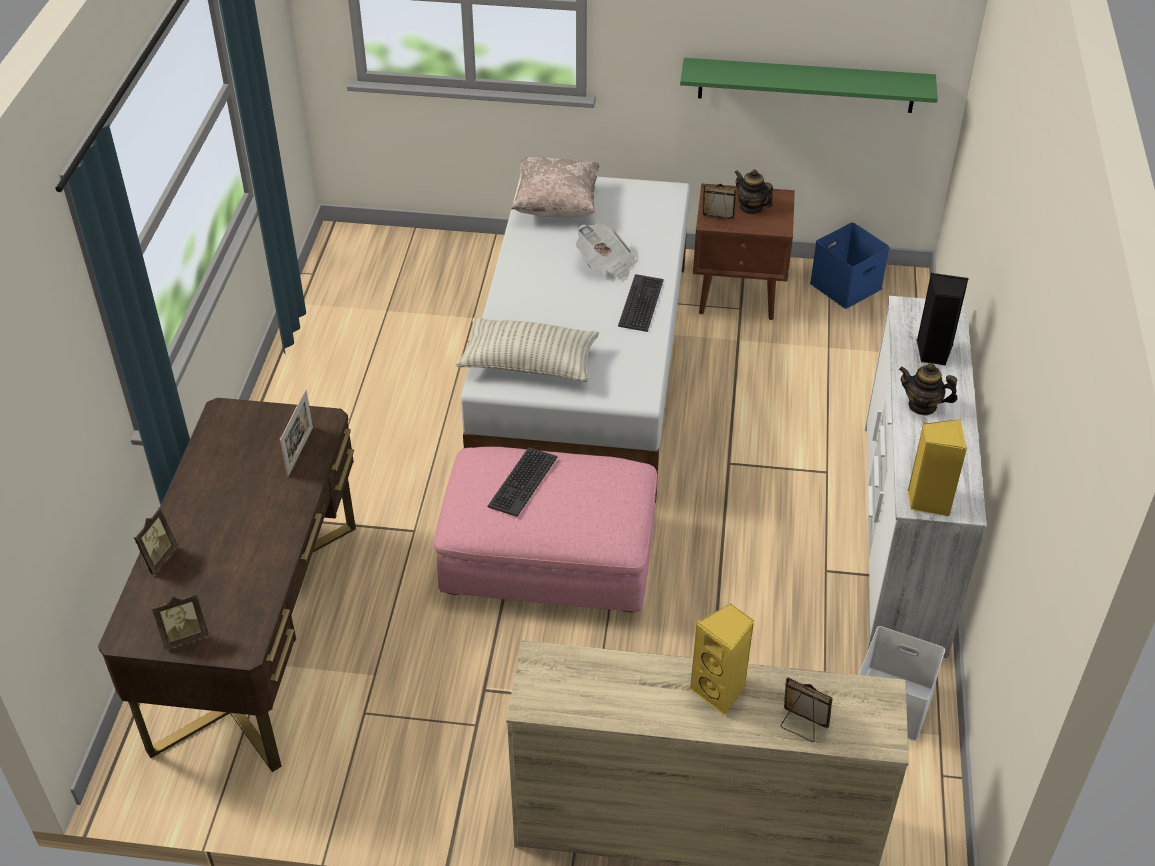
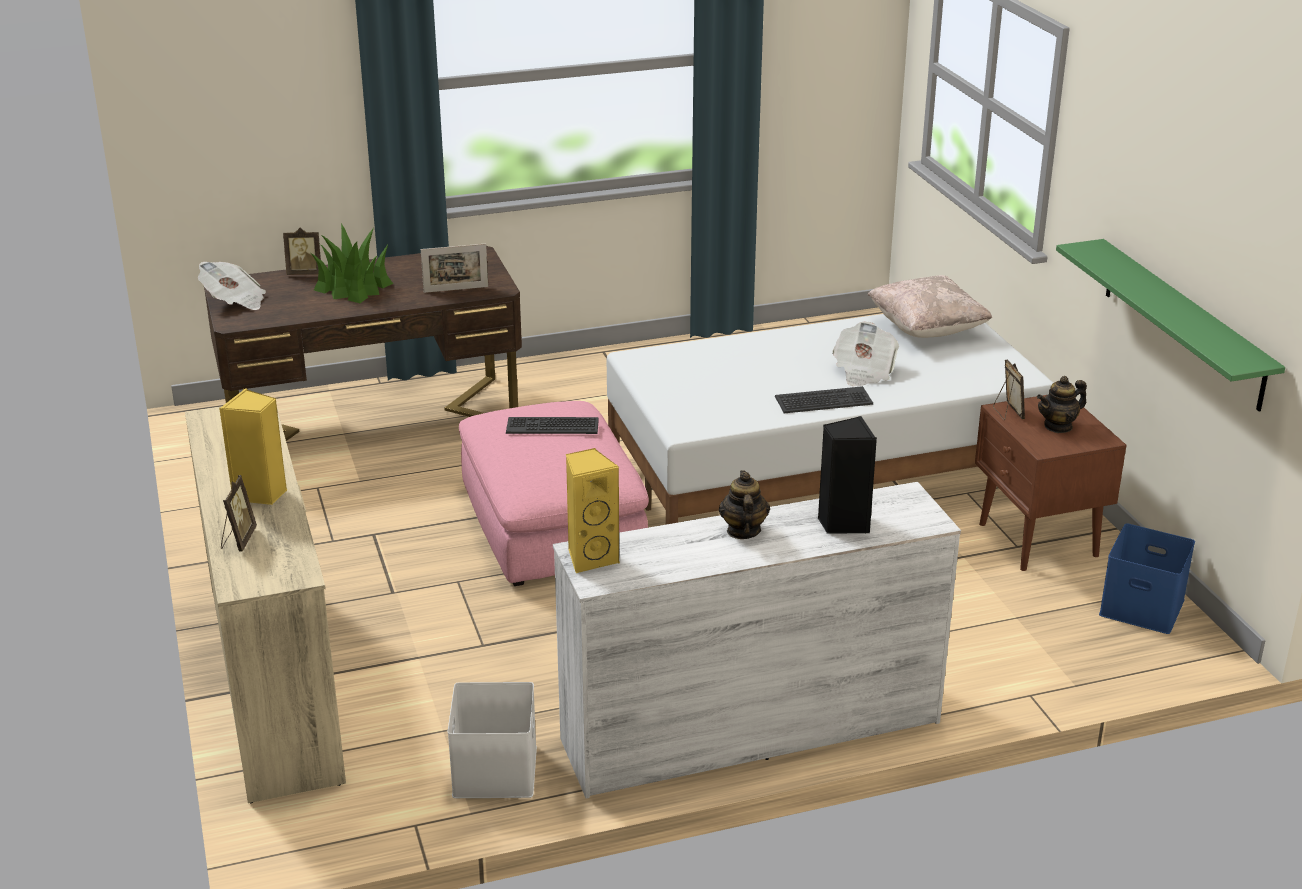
camera: 65 degrees right, 15 degrees down
(184, 636) = (234, 301): picture frame -> newspaper
(228, 527) = (353, 287): none -> potted plant
(529, 363) = (679, 369): pillow -> none
(751, 208) = (1058, 426): teapot -> teapot turned 135 degrees counterclockwise

